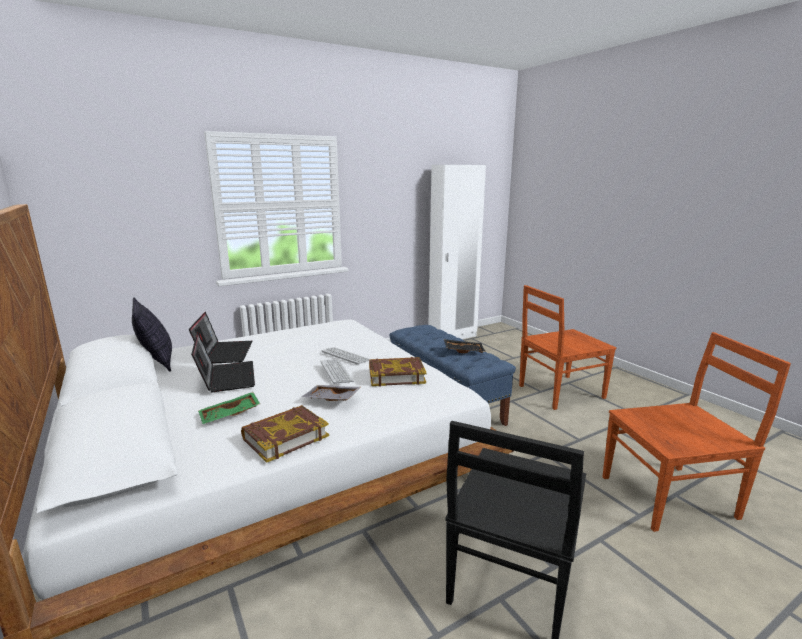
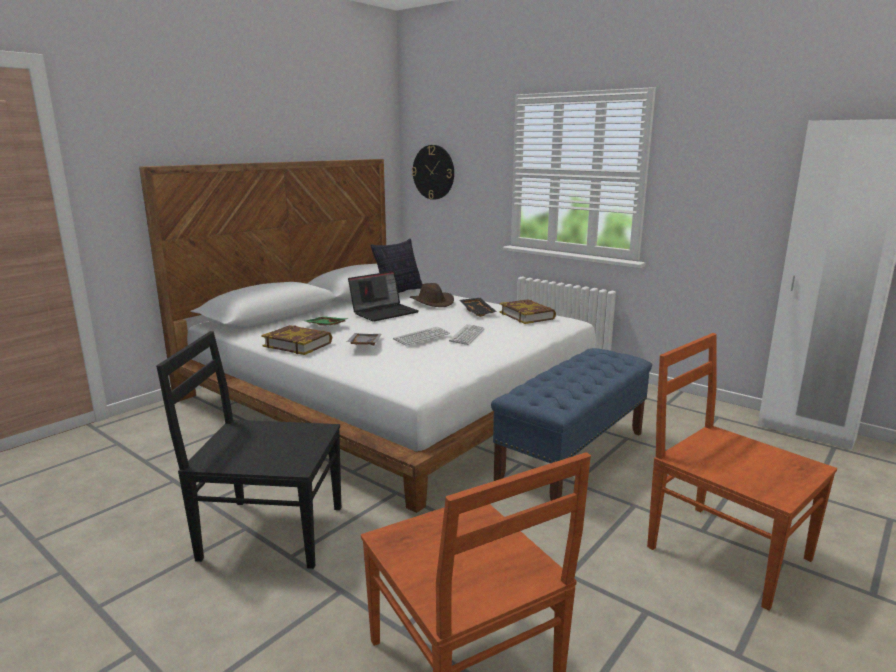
camera: 70 degrees right, 0 degrees up
(90, 216) = (433, 172): none -> wall clock
(224, 353) = (432, 302): laptop -> brown hat
(396, 375) = (430, 356): book -> book (527, 315)
(463, 350) = (565, 384): black tray -> black tray (478, 311)

